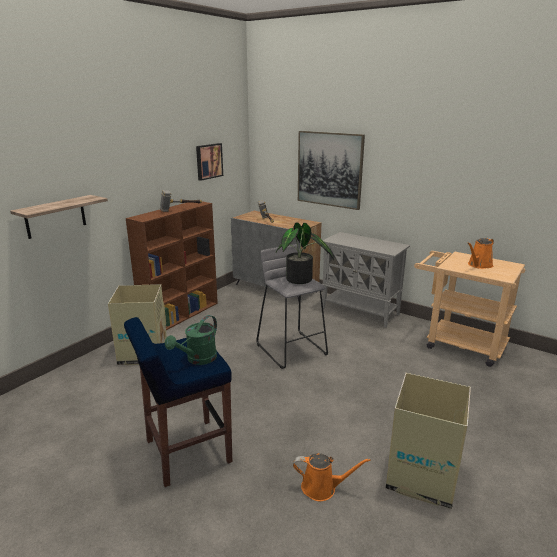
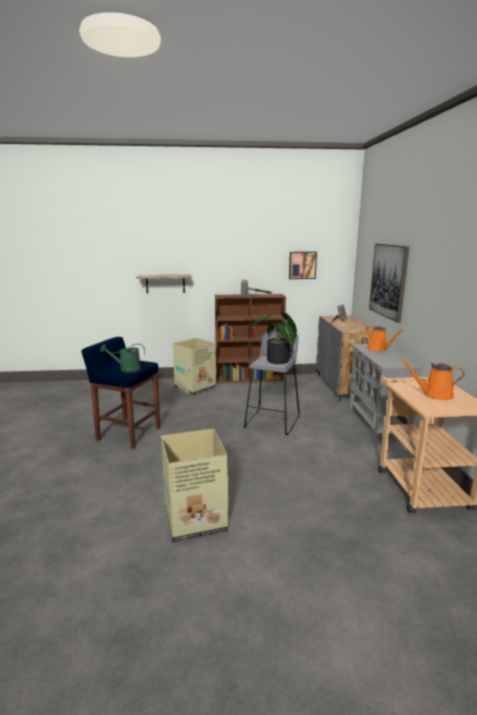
camera: 50 degrees right, 5 degrees down
(322, 488) = (142, 484): orange watering can -> orange watering can (378, 349)

